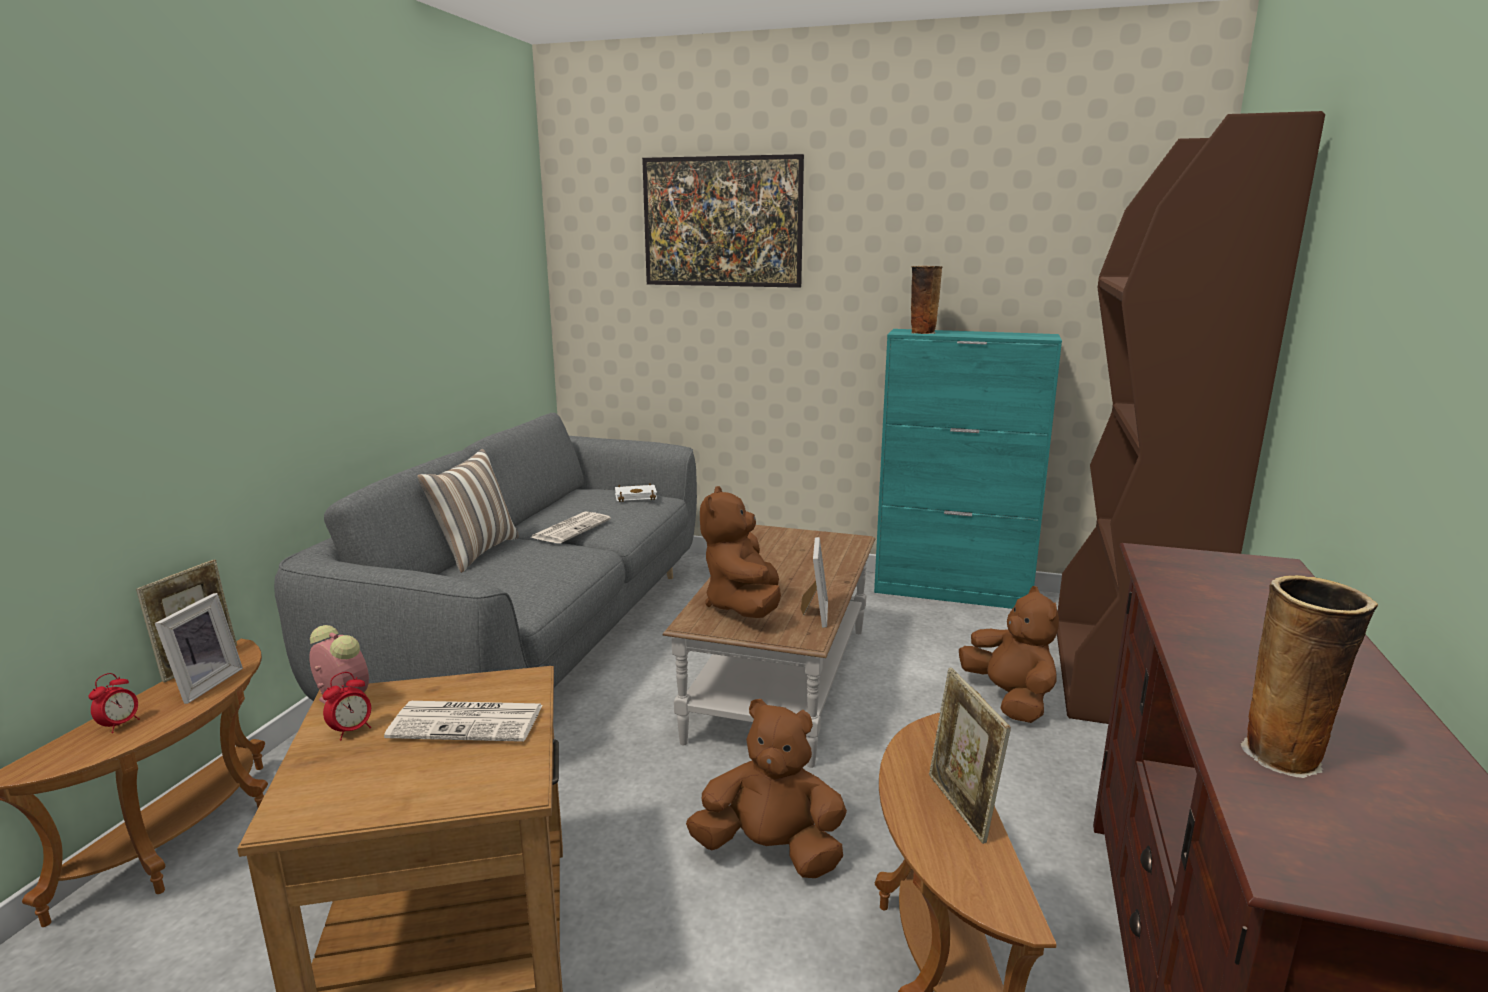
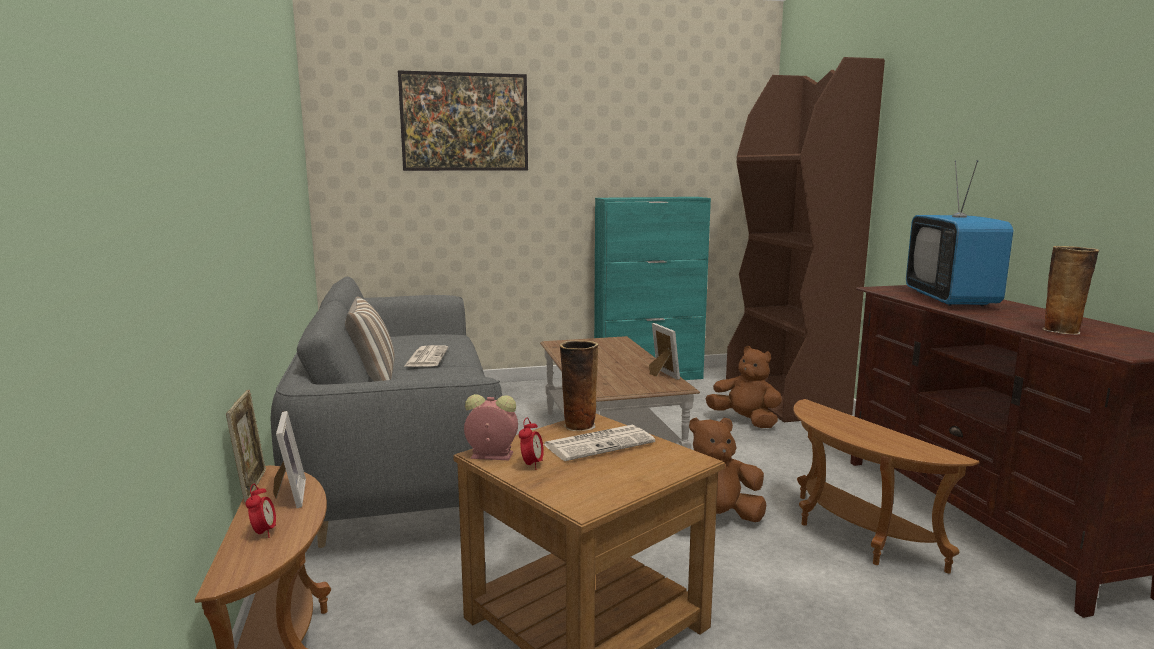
camera: 30 degrees left, 5 degrees down
(637, 496) = (439, 334): white book -> none
(743, 606) = (614, 379): brown plush toy -> none
(922, 333) = (622, 198): vase -> vase (578, 425)
(961, 807) = (870, 430): picture frame -> none
(1235, 608) = (950, 299): none -> television

